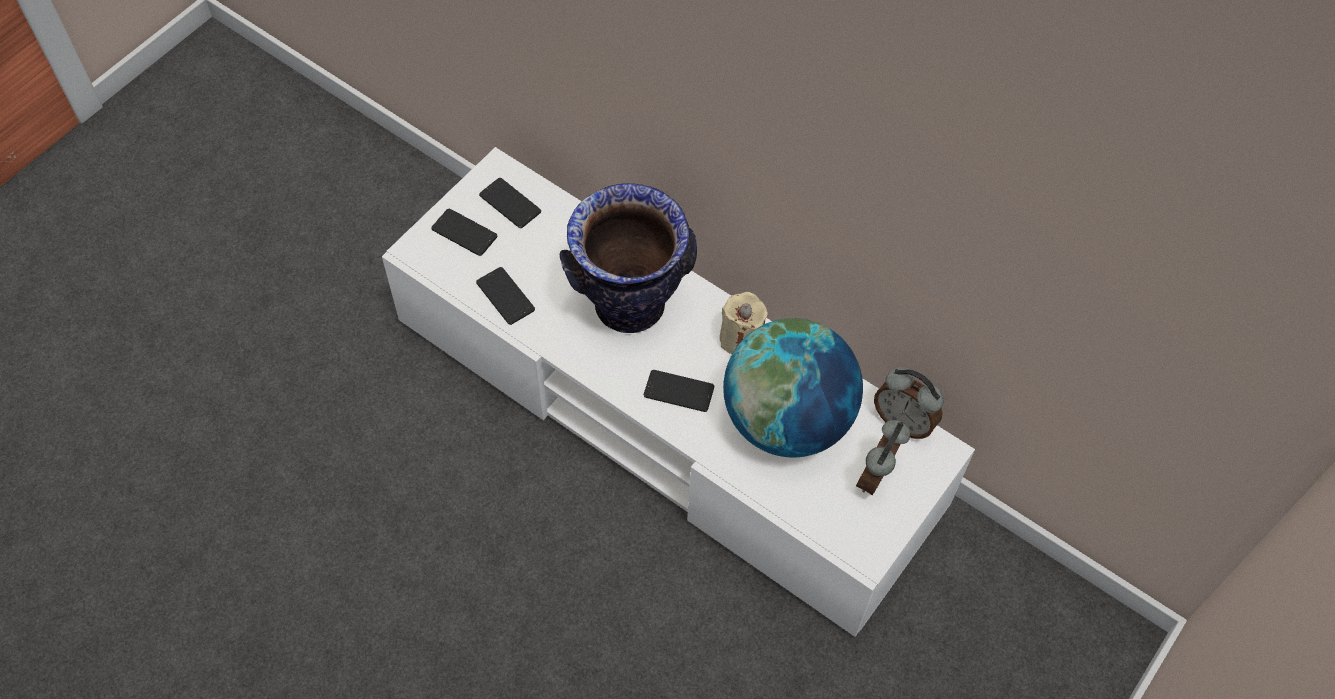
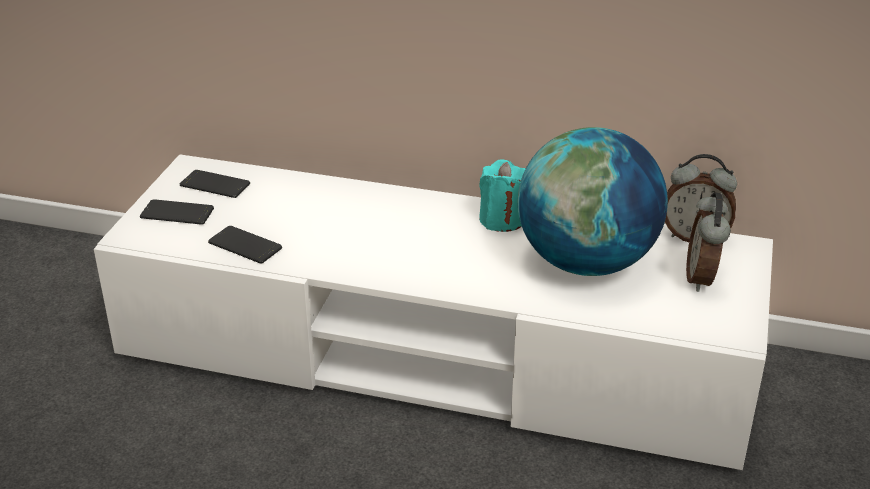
camera: 20 degrees left, 25 degrees down
(629, 304) = (377, 223): vase -> none
(679, 391) = (466, 268): phone -> none
(741, 338) = (502, 220): beige candle -> turquoise candle

